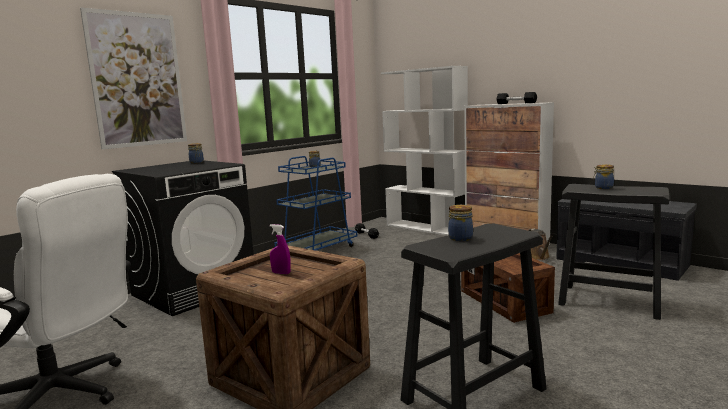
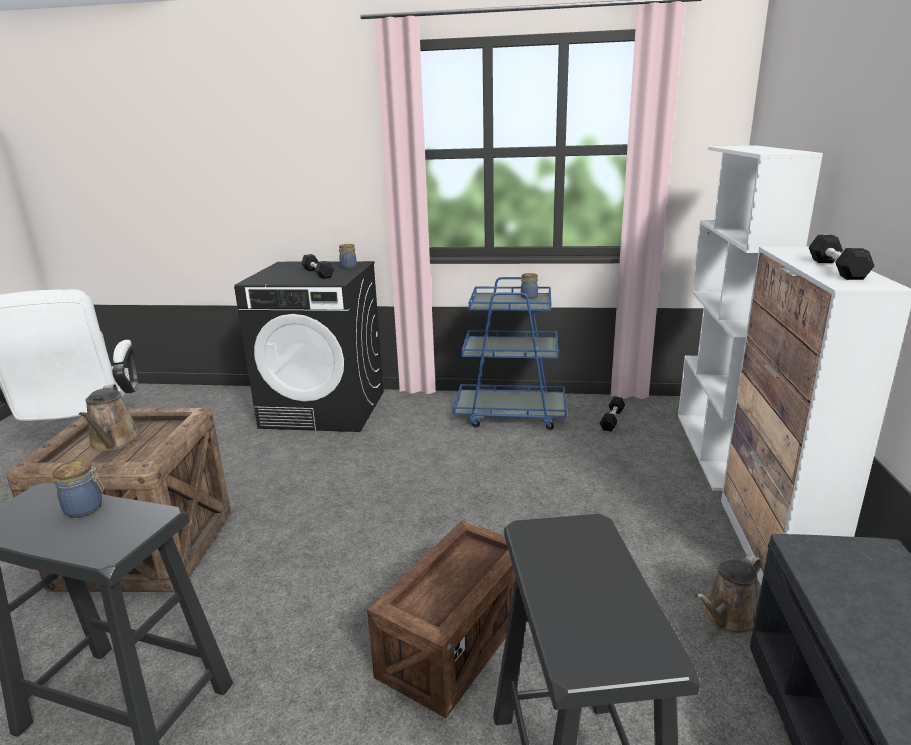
camera: 55 degrees right, 10 degrees up
(137, 80) = (308, 162): picture -> none
(191, 166) = (317, 273): none -> black dumbbell
(281, 273) = (114, 442): purple spray bottle -> brown watering can
(603, 187) = (589, 566): jar -> none

